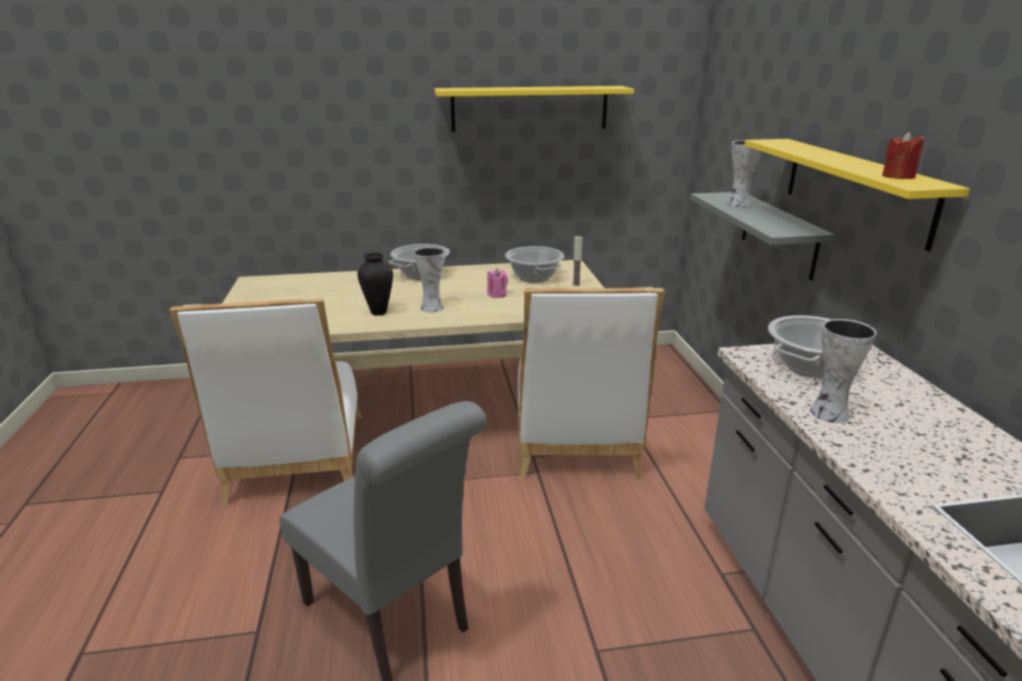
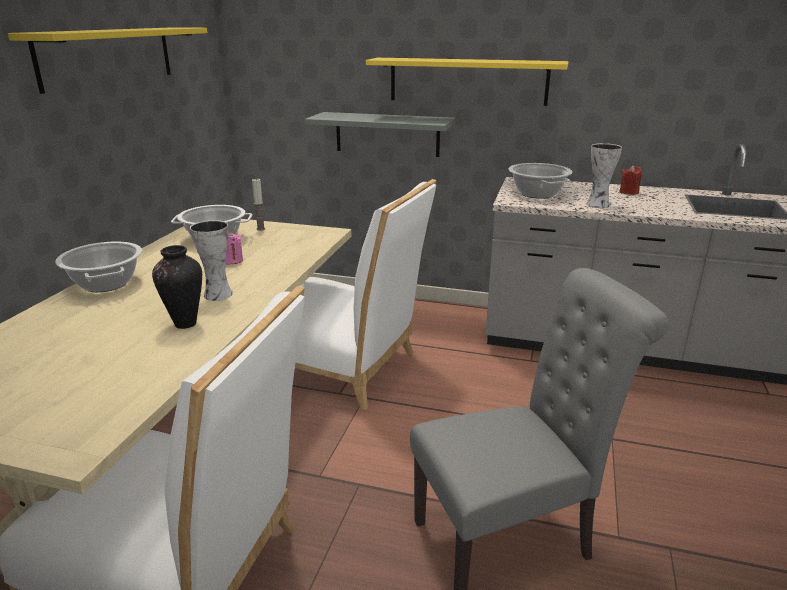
camera: 65 degrees left, 0 degrees up
(737, 204) = (356, 117): vase -> none
(898, 177) = (532, 61): red candle -> red candle (629, 192)

